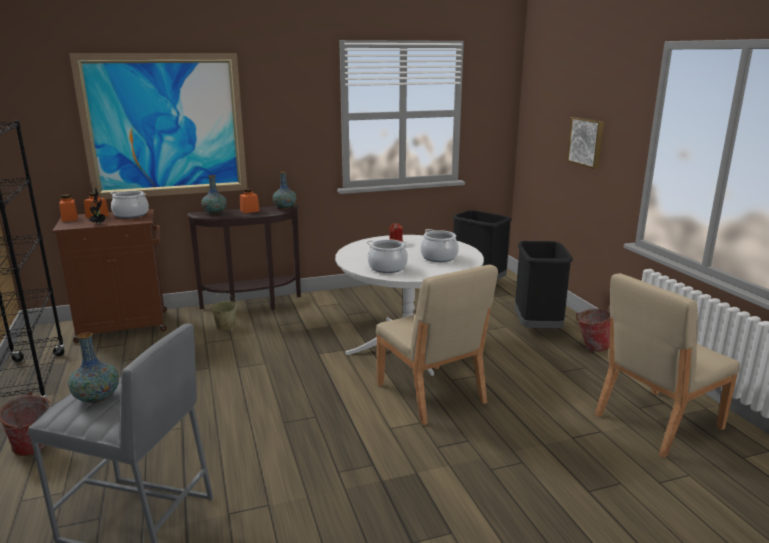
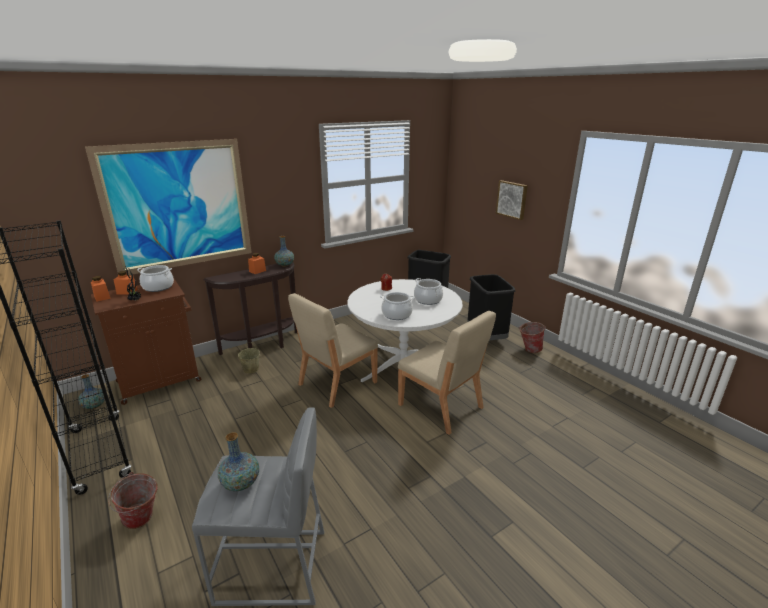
camera: 15 degrees left, 5 degrees up
(215, 212) = (228, 276): vase -> vase (94, 406)
(656, 421) = (597, 403): beige chair -> beige chair (336, 383)

